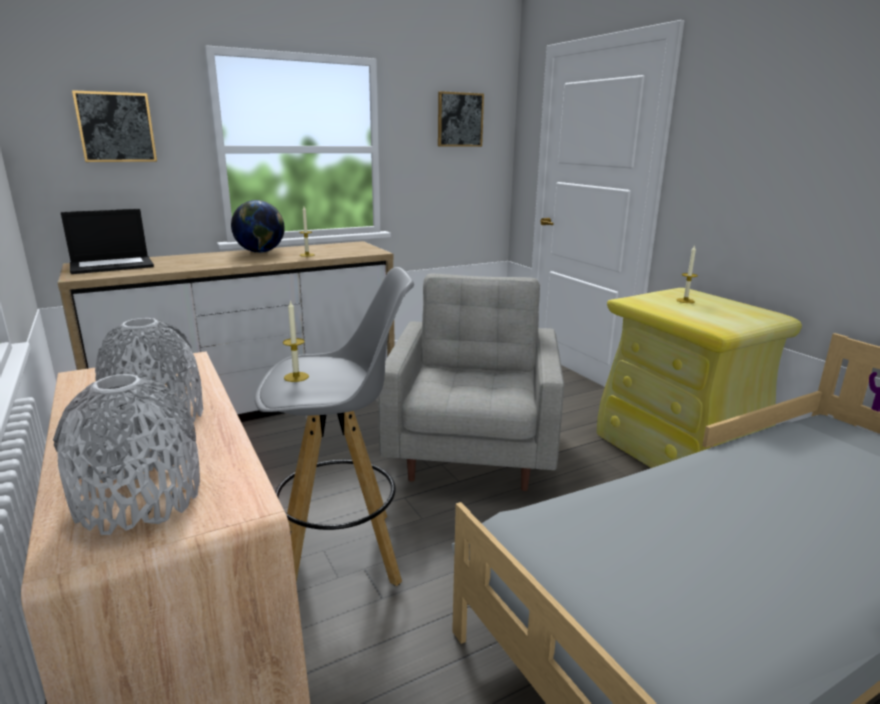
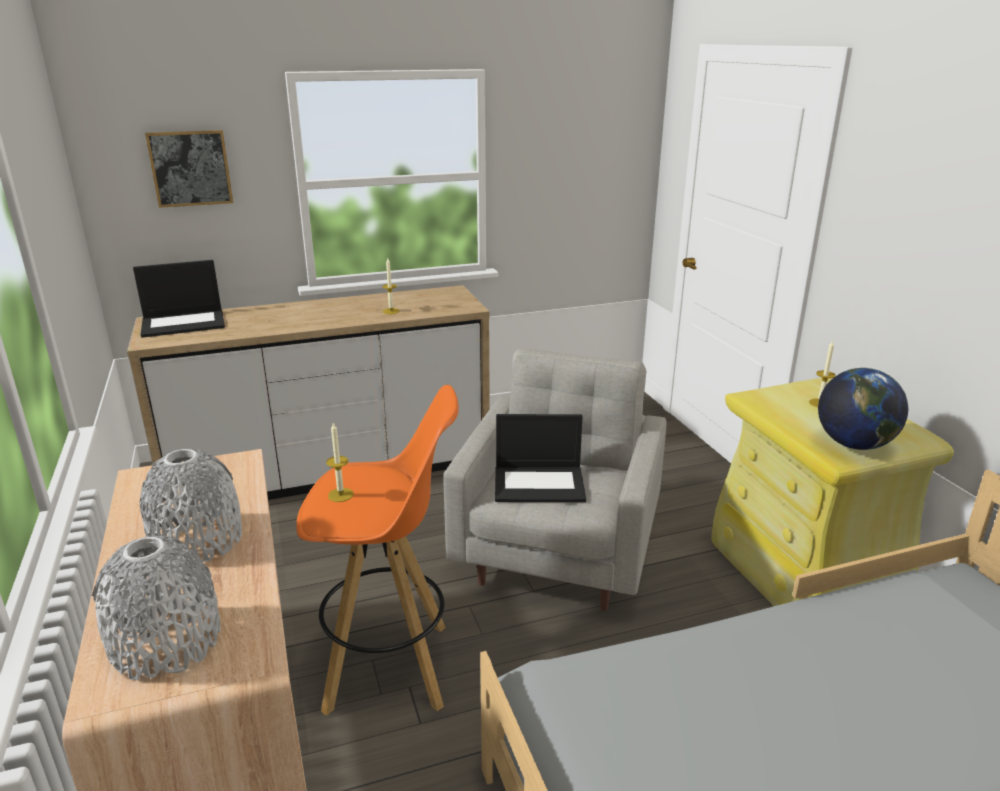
camera: 10 degrees right, 5 degrees up
(260, 252) = (341, 304): globe -> globe (854, 445)
(343, 554) = (390, 668): grey stool -> orange stool
(460, 119) = (588, 133): picture -> none
(461, 383) = (540, 484): none -> laptop

